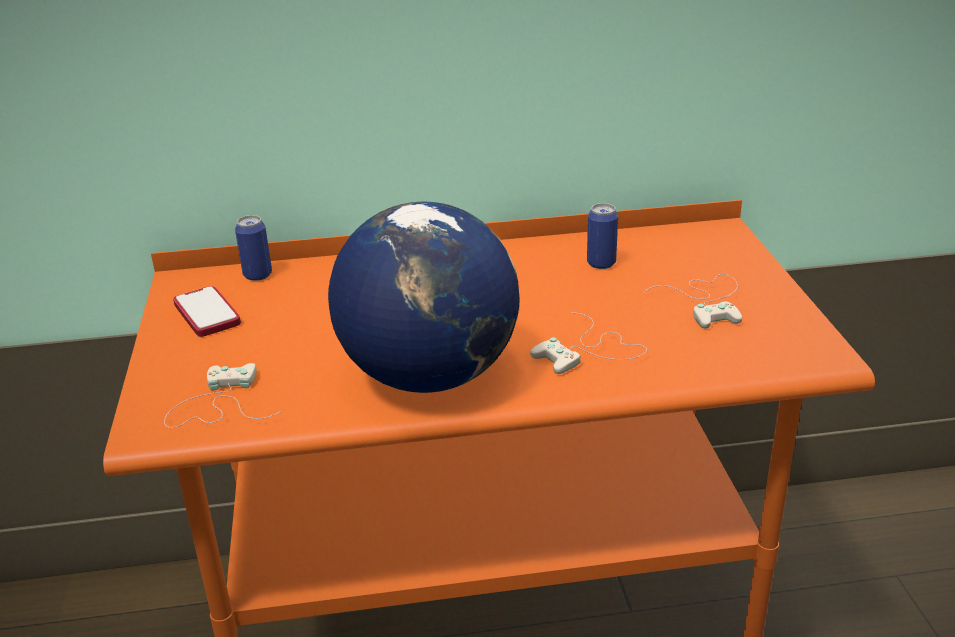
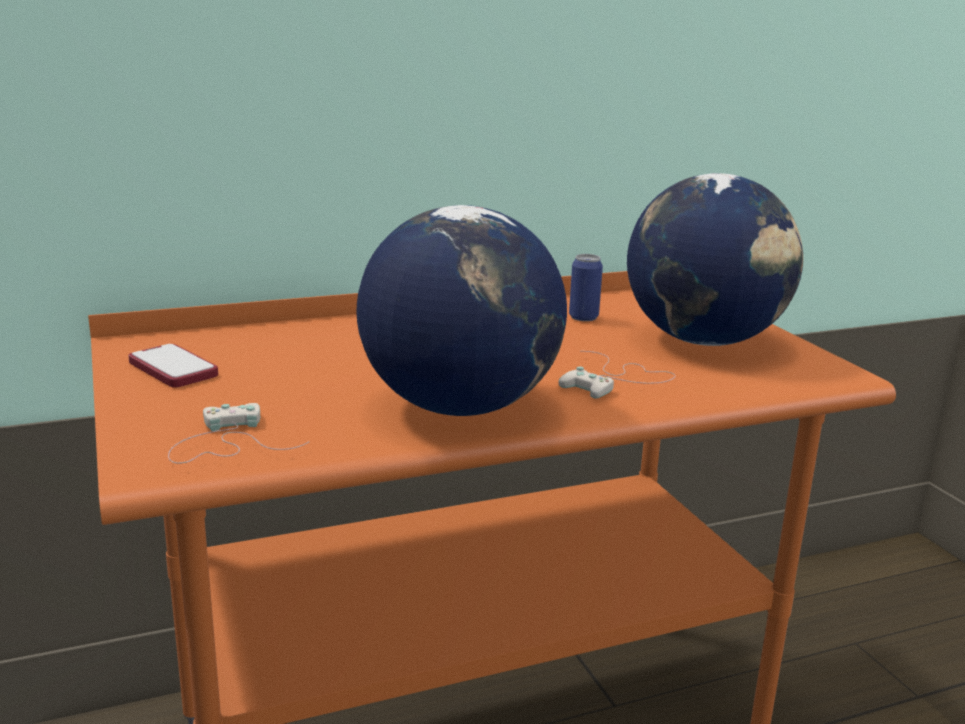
camera: 15 degrees left, 10 degrees down
(257, 275) = (218, 336): can -> none
(707, 301) = (704, 340): white game controller -> globe

